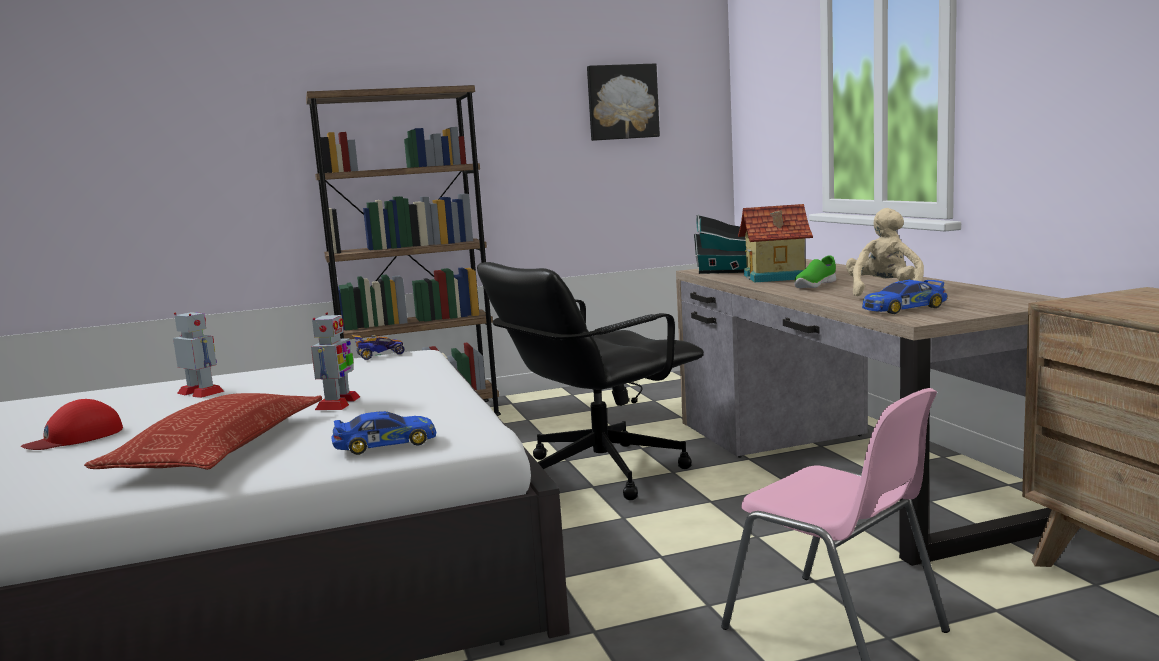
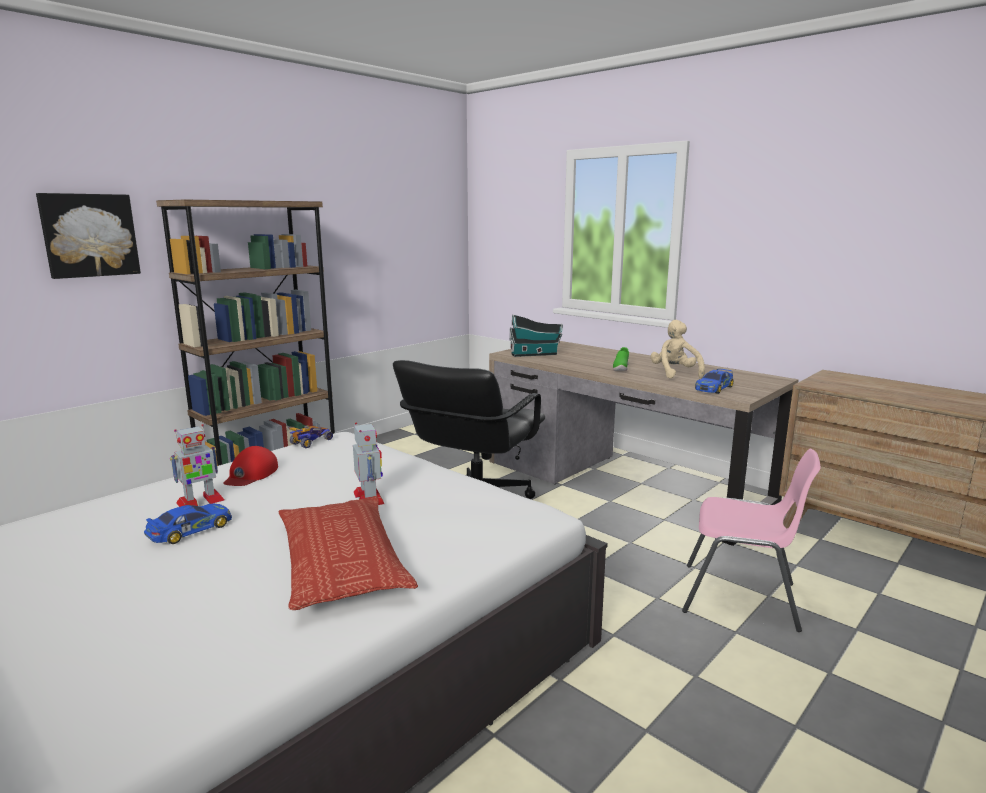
camera: 30 degrees left, 5 degrees up
(75, 437) = (155, 574): red cap -> red cap (251, 474)
(201, 392) = (200, 502): toy robot -> toy robot turned 135 degrees clockwise
(385, 444) = (490, 533): toy car -> toy car (190, 530)
(622, 102) = (402, 216): picture -> picture (89, 235)
(776, 277) = (577, 360): toy house -> none

